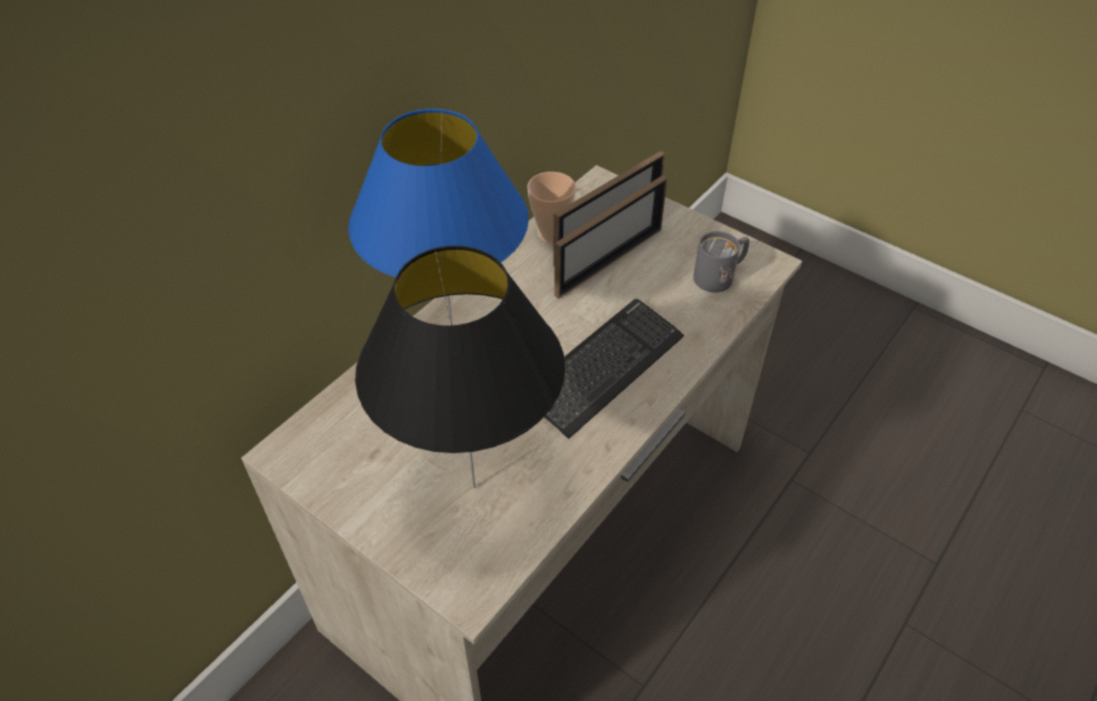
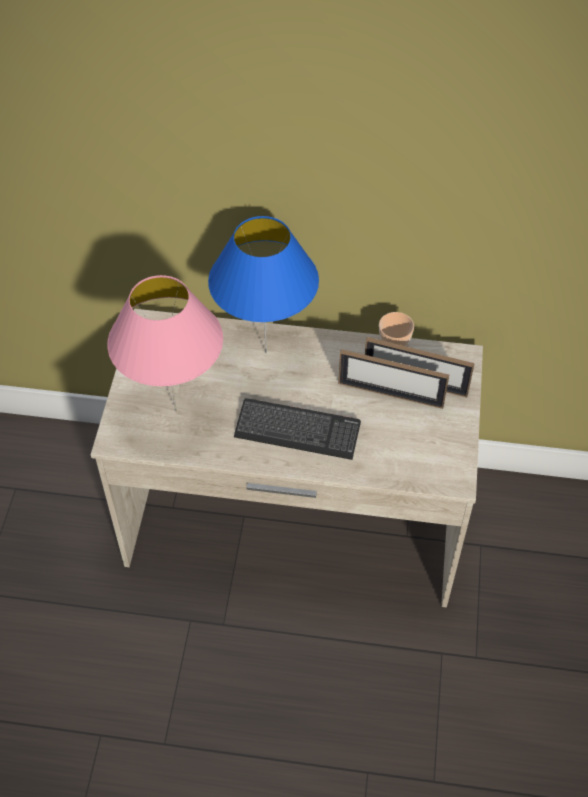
camera: 60 degrees right, 5 degrees up
(474, 486) = (176, 411): black table lamp -> pink table lamp
(720, 275) = (423, 458): grey mug -> none

